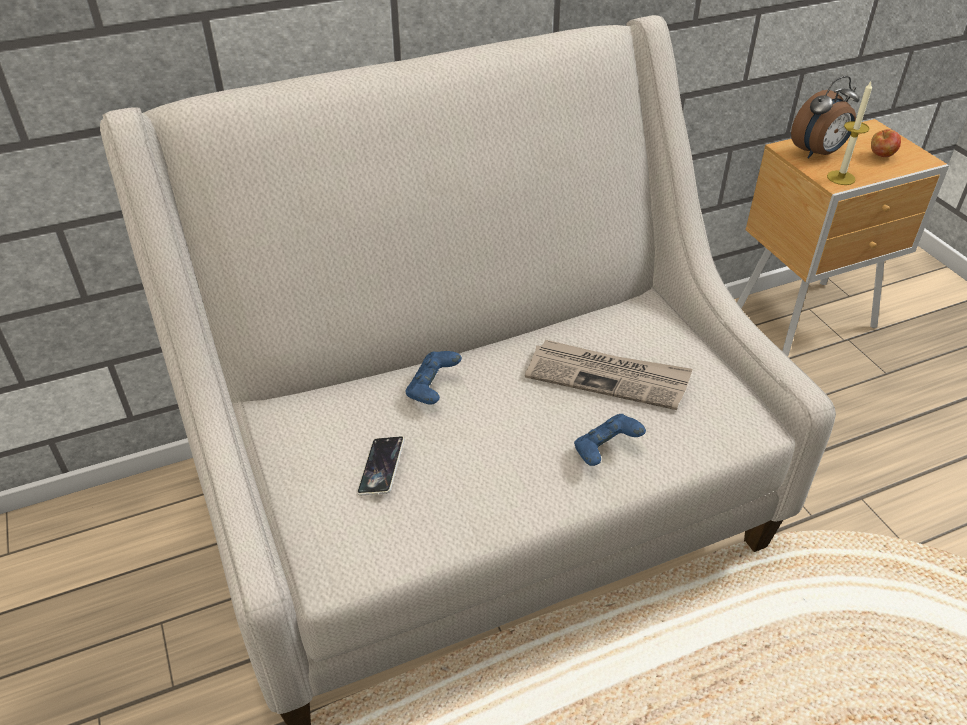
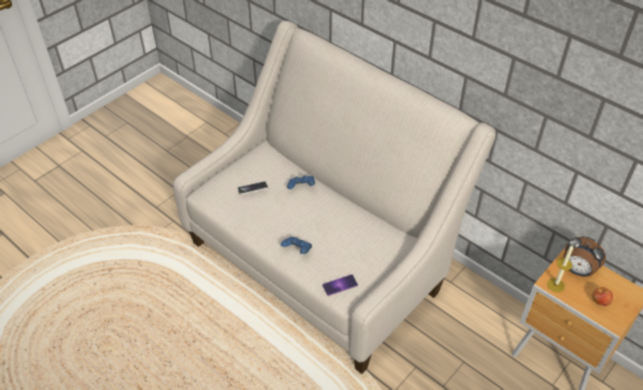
camera: 65 degrees right, 5 degrees up
(608, 377) = (342, 239): newspaper -> none
(724, 419) = (340, 285): none -> phone

